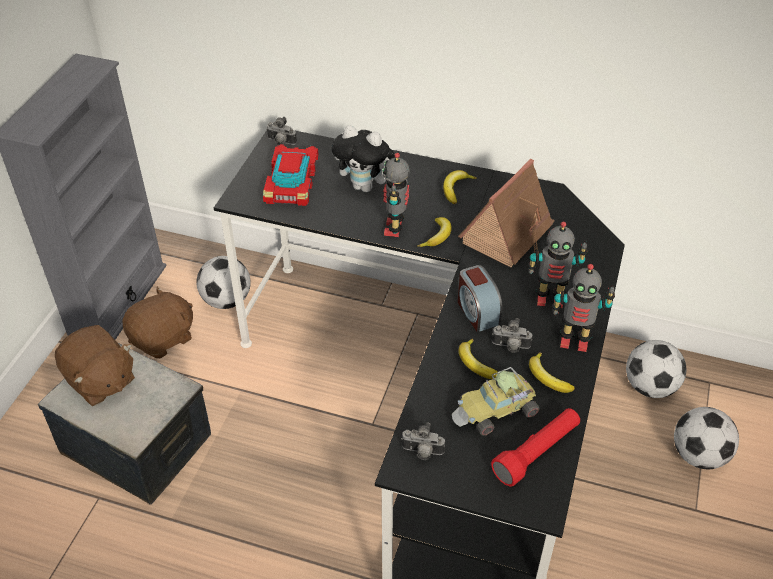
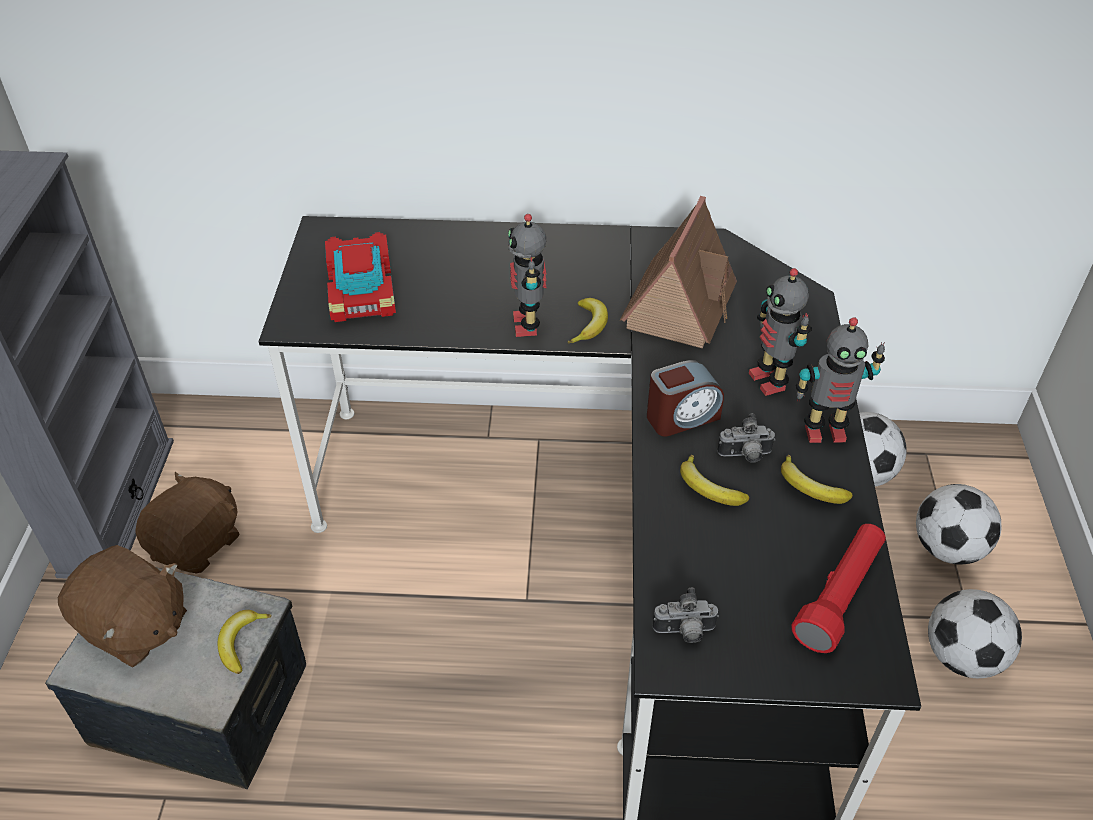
camera: 15 degrees left, 0 degrees up
(226, 300) = (274, 472): football -> football (962, 656)
(280, 142) = (326, 236): camera -> none
(365, 187) = (467, 276): plush toy -> none
(456, 189) = (590, 258): banana -> banana (241, 642)
(477, 312) = (682, 417): alarm clock -> alarm clock turned 75 degrees counterclockwise
(497, 411) = (763, 549): toy car -> none
(550, 299) = (769, 380): toy robot -> toy robot turned 75 degrees clockwise

